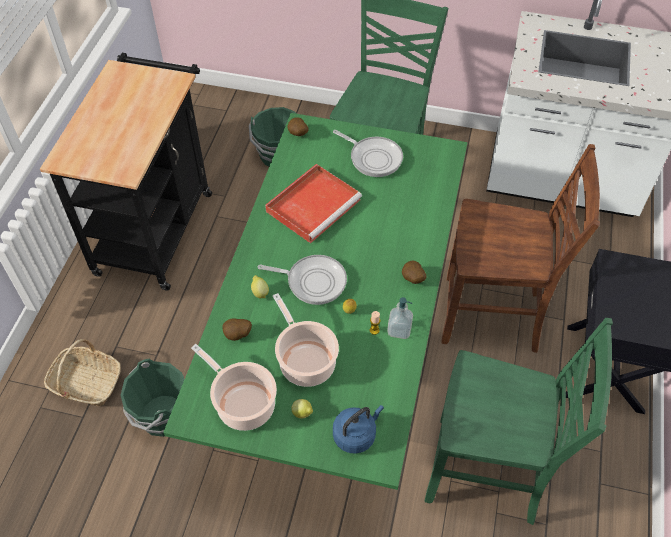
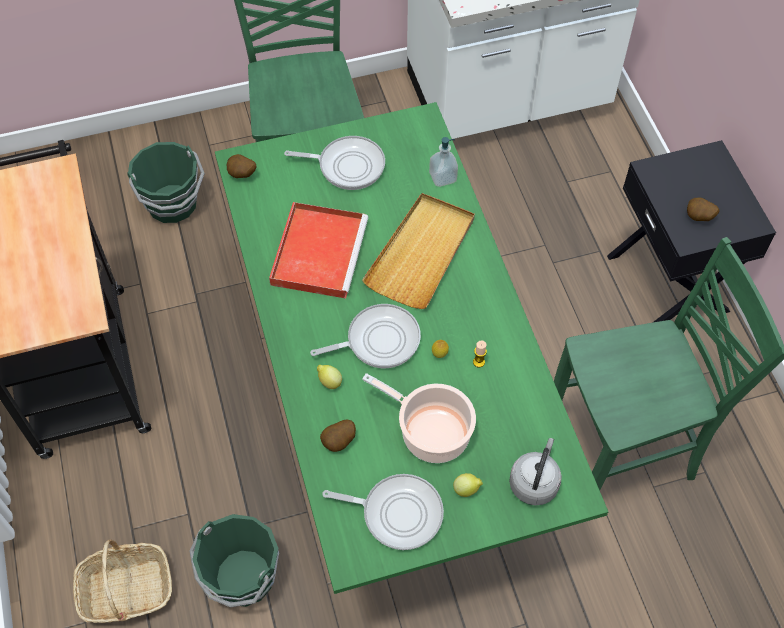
camera: 30 degrees left, 5 degrees up
(243, 403) = (397, 513): cooking pot -> frying pan
(356, 435) = (534, 482): blue kettle -> grey kettle
(385, 237) = (421, 253): none -> beige tray
(399, 330) = (503, 348): soap dispenser -> soap dispenser (443, 177)
(412, 279) = (481, 286): potato -> potato (698, 218)
(493, 316) = (528, 282): brown chair -> none

